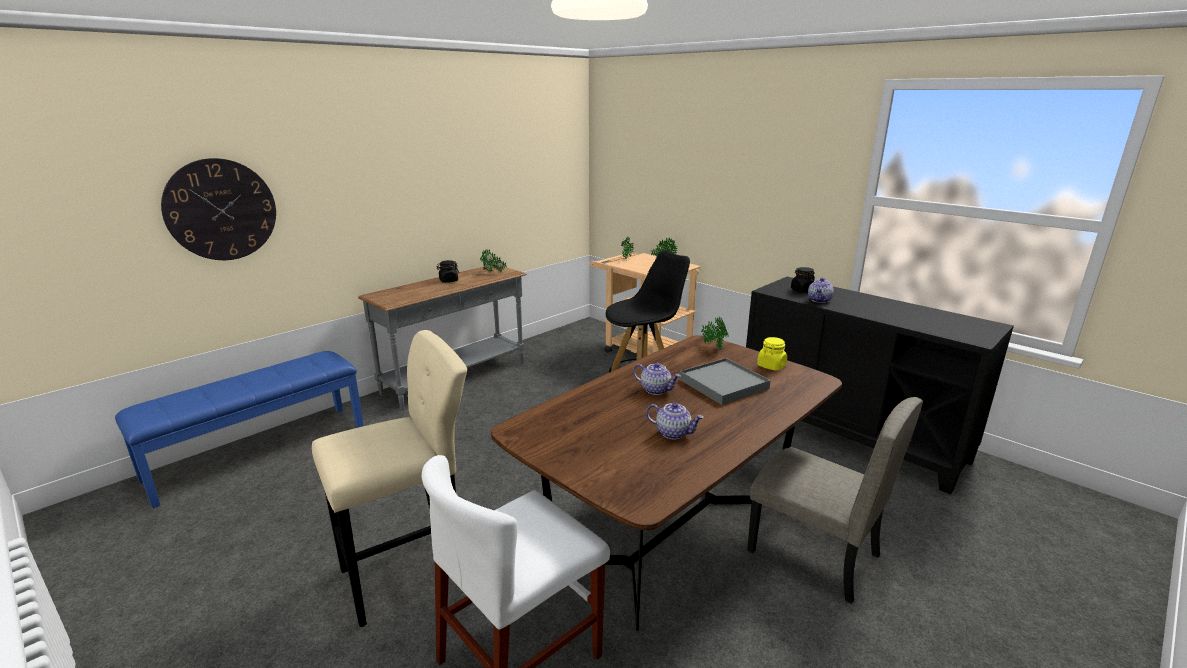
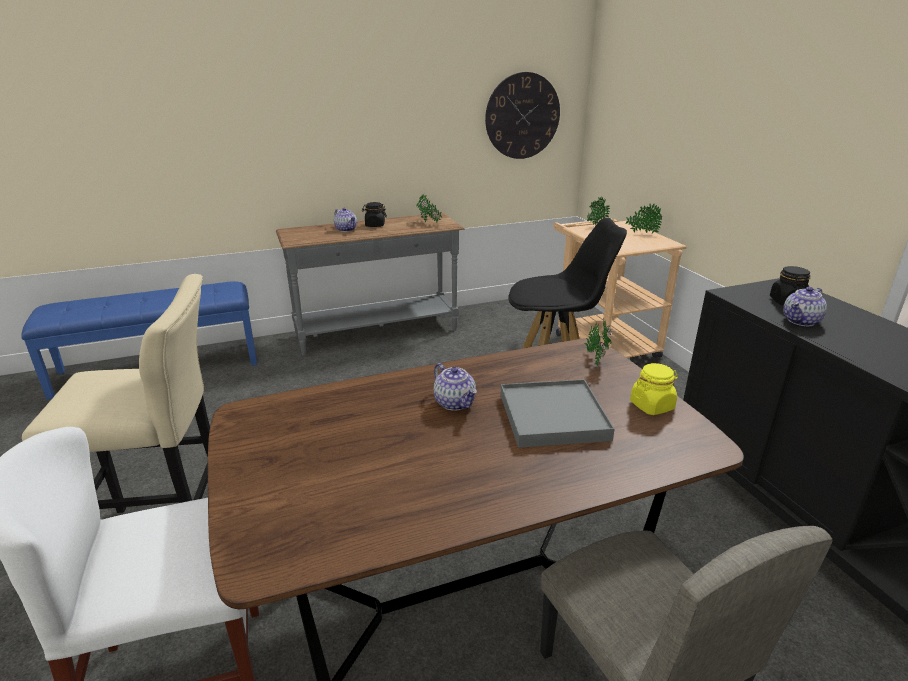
camera: 25 degrees right, 5 degrees up
(221, 210) = (135, 125): wall clock -> wall clock (522, 116)
(673, 433) = (410, 471): teapot -> teapot (346, 229)

